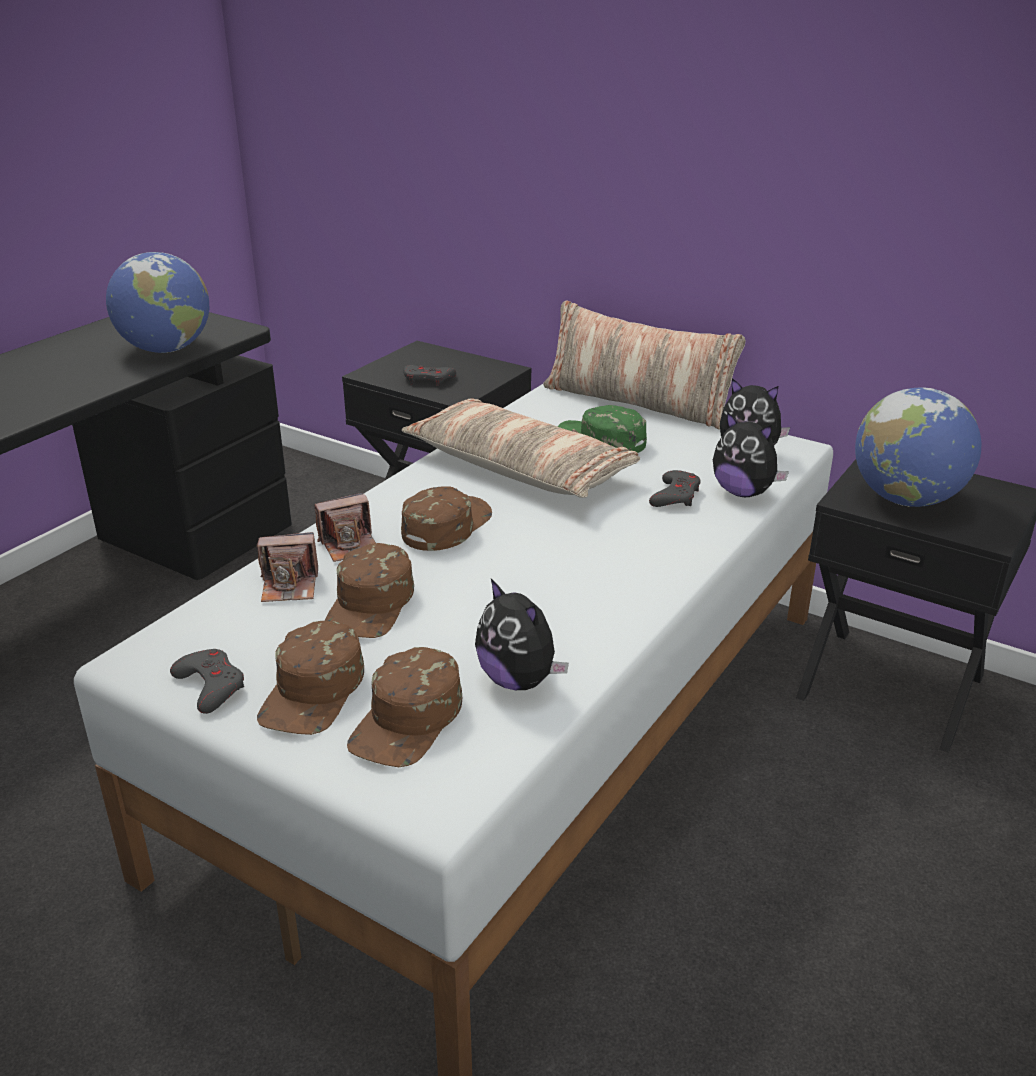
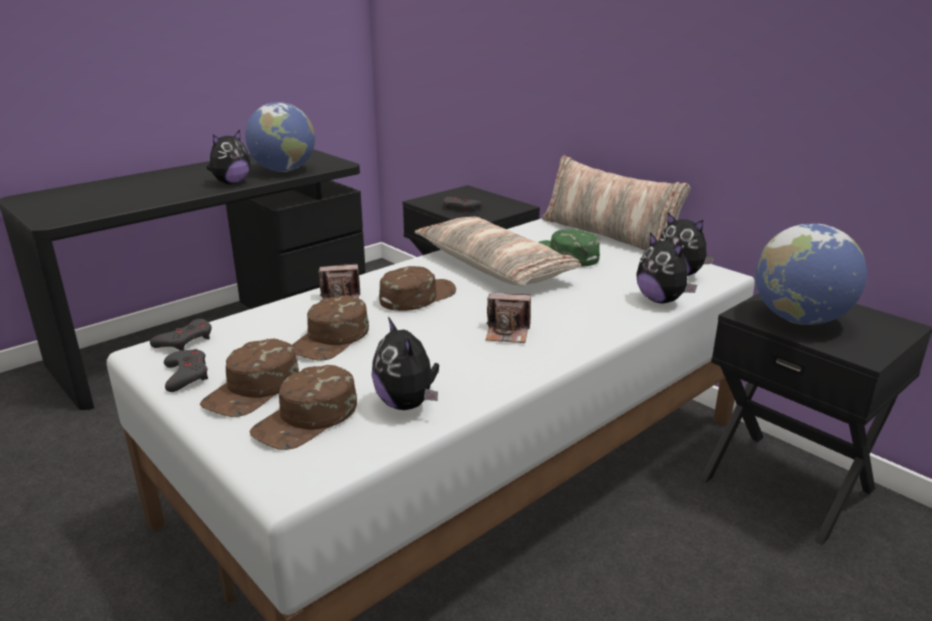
camera: 15 degrees right, 5 degrees down
(102, 379) = (231, 183): none -> plush toy
(290, 586) = (283, 320): camera -> camera (508, 332)
(675, 495) = (604, 296): grey game controller -> grey game controller (185, 340)

